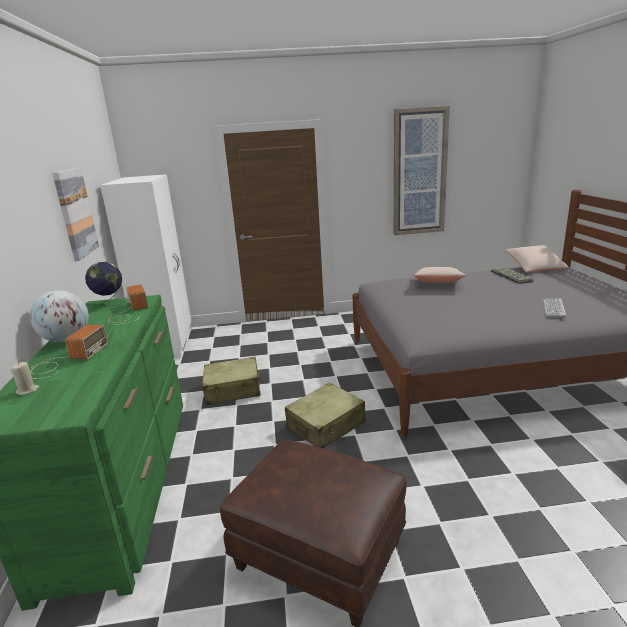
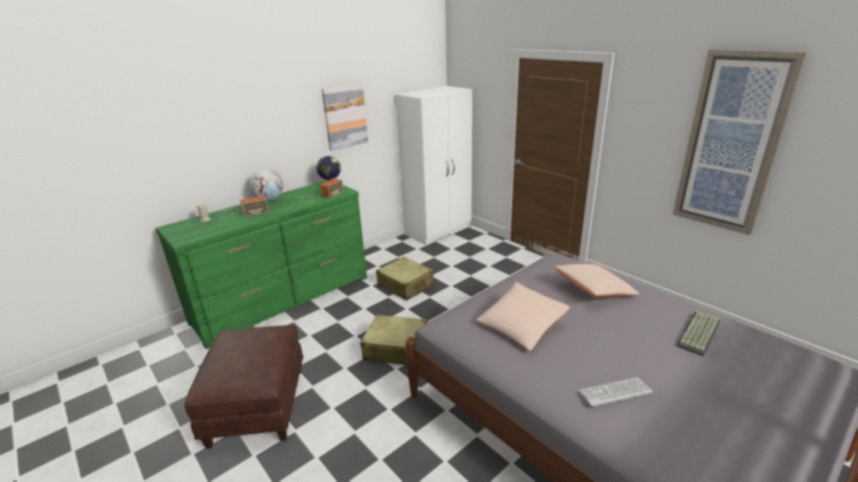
camera: 55 degrees right, 5 degrees up
(534, 267) = (779, 345): beige pillow -> beige pillow (521, 325)

